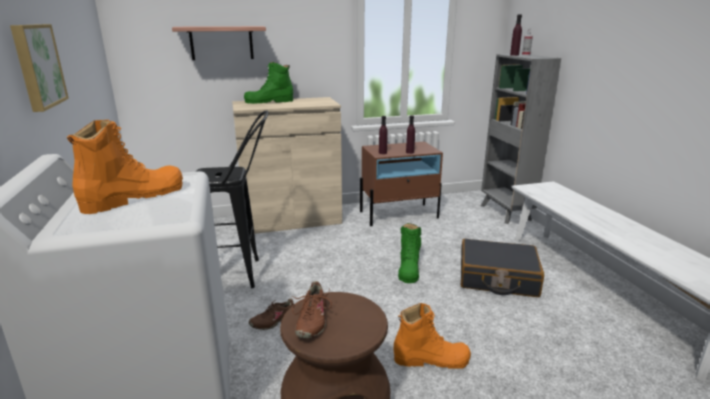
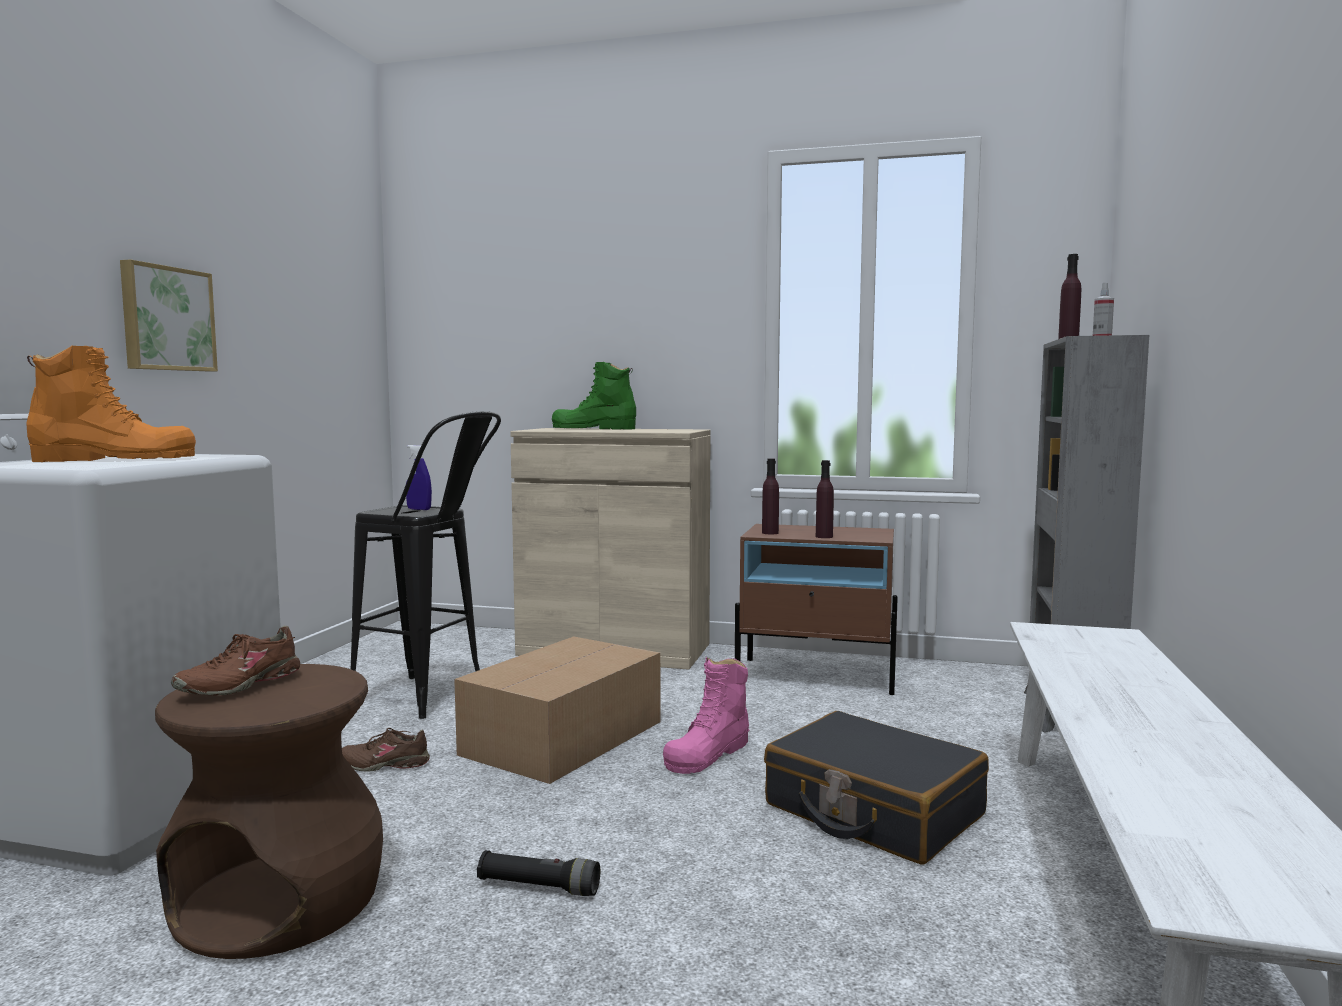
camera: 30 degrees right, 15 degrees down
(219, 171) = (419, 509): none -> blue spray bottle
(221, 43) = (539, 334): shelf -> none
(337, 279) = (560, 738): none -> cardboard box
(408, 269) = (708, 754): green boot -> pink boot
(431, 359) = (539, 887): orange boot -> black flashlight

